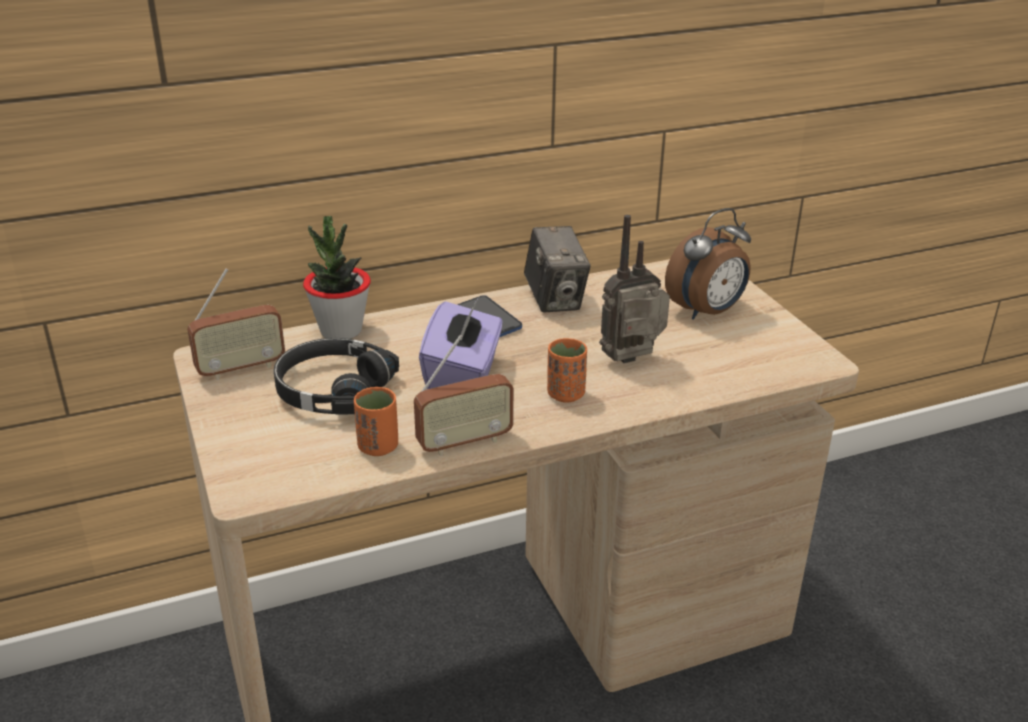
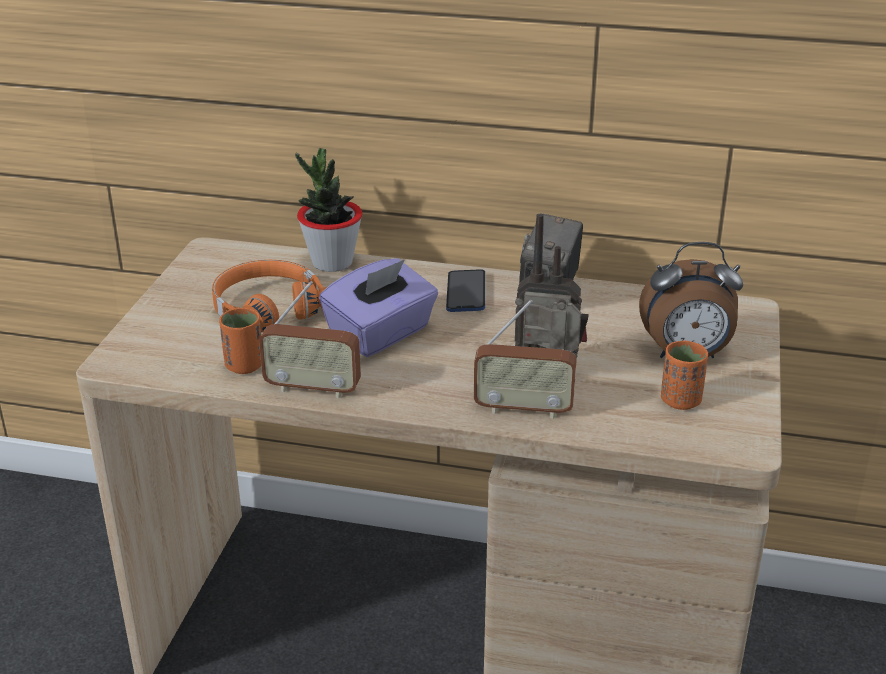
camera: 35 degrees right, 0 degrees up
(241, 368) = (223, 268): radio -> radio (523, 409)
(332, 390) = (267, 308): black headphones -> orange headphones
(565, 394) = (447, 381): orange cup -> orange cup (680, 401)

